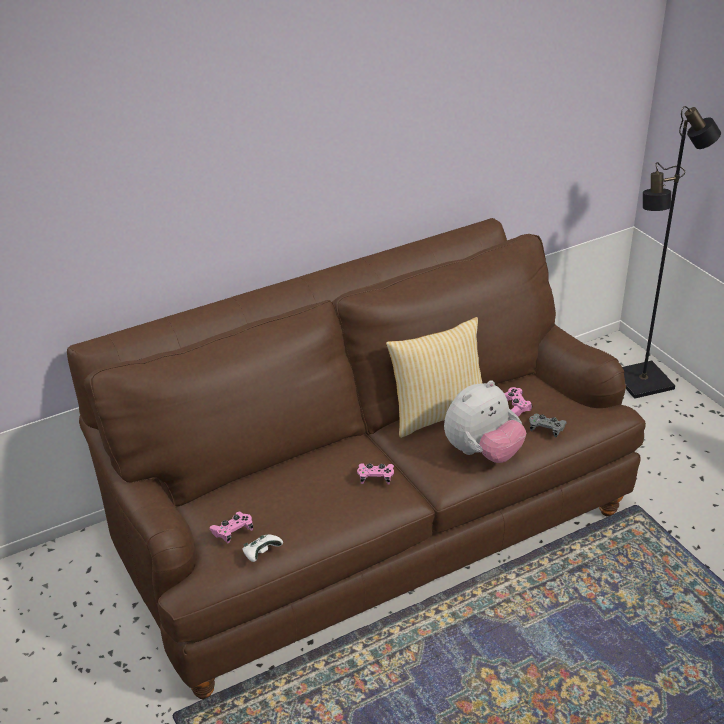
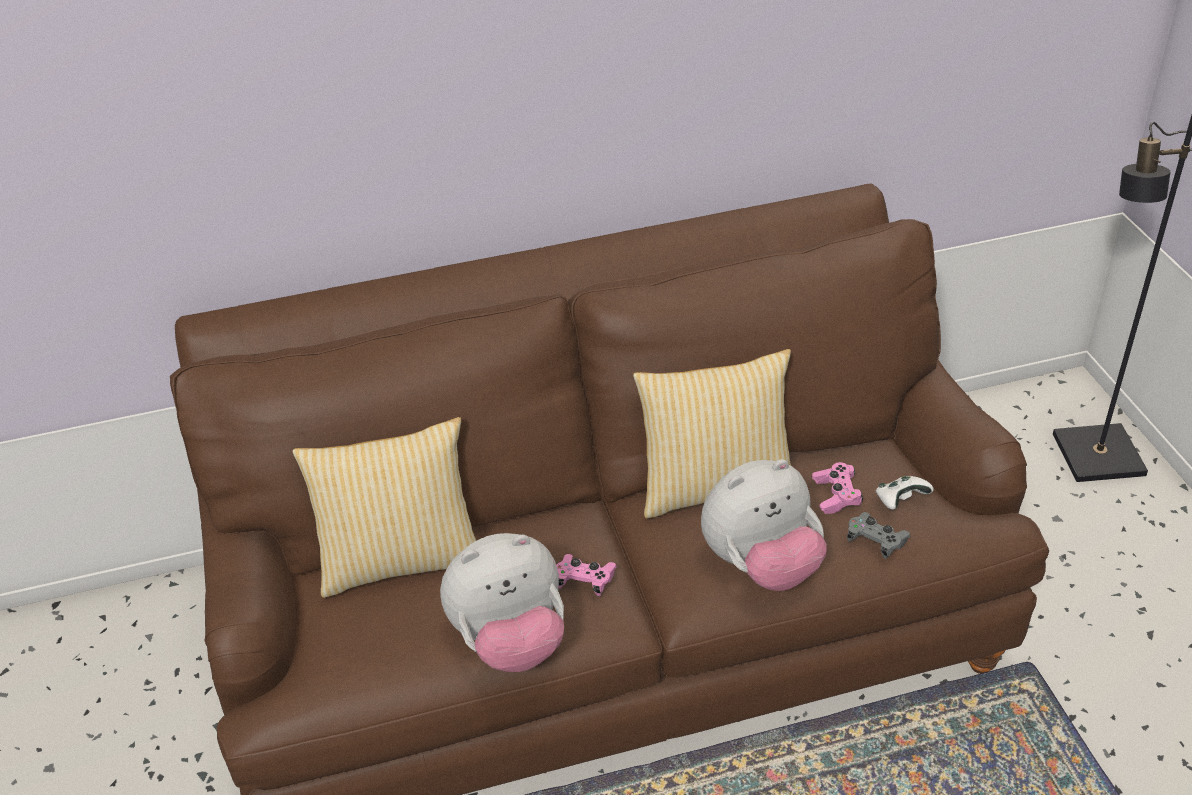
camera: 15 degrees right, 5 degrees up
(233, 532) = (347, 635): pink game controller -> none
(250, 484) = (401, 560): none -> pillow
(261, 554) = (374, 679): white game controller -> white game controller (900, 501)
(341, 519) = (511, 641): none -> plush toy

